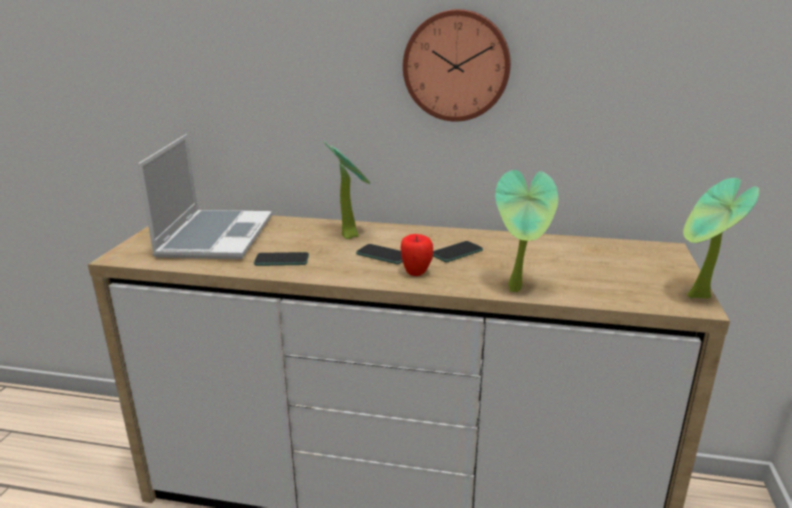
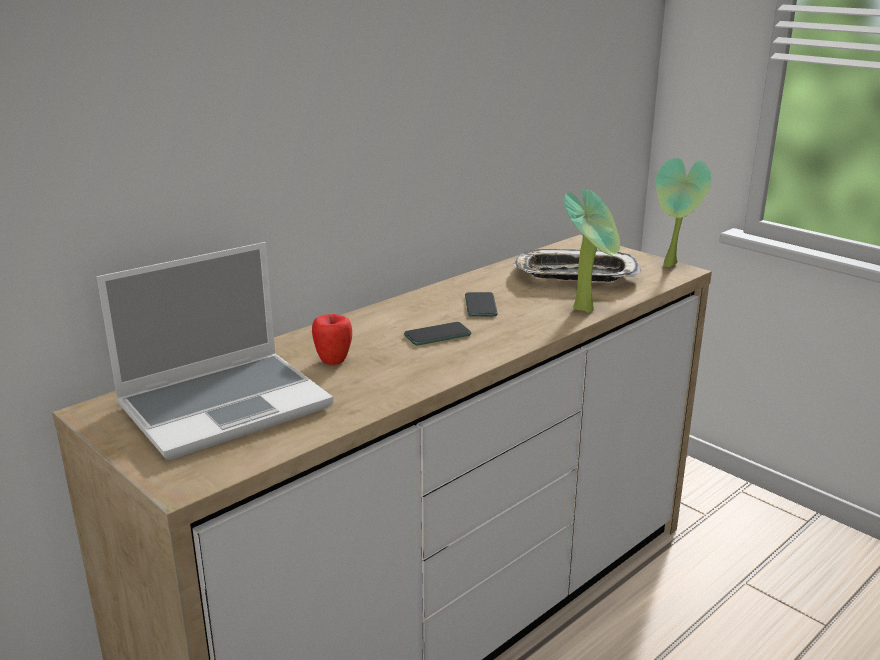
camera: 55 degrees left, 0 degrees up
(215, 236) = (226, 405): laptop -> laptop turned 105 degrees clockwise
(281, 260) = (371, 384): phone -> none
(351, 235) = (359, 334): potted plant -> none
(416, 273) = (500, 334): apple -> apple (333, 361)
(456, 65) = (404, 99): wall clock -> none
(584, 265) = (575, 275): none -> tray

